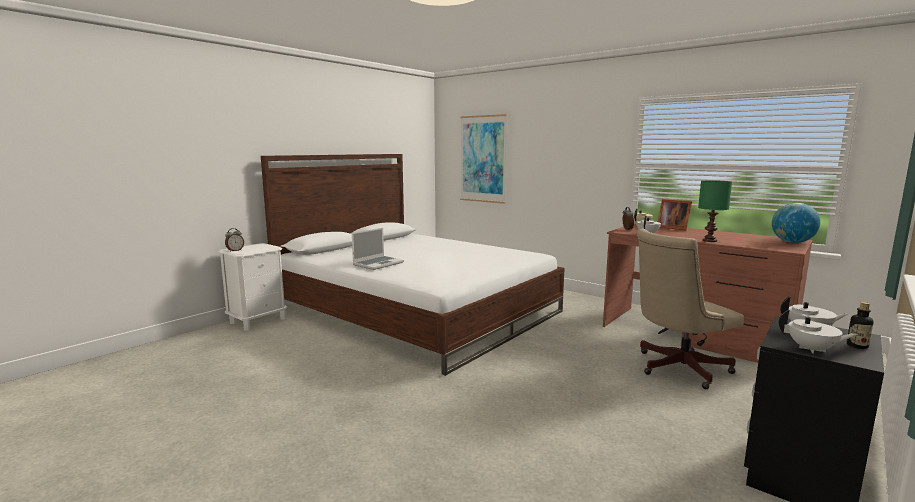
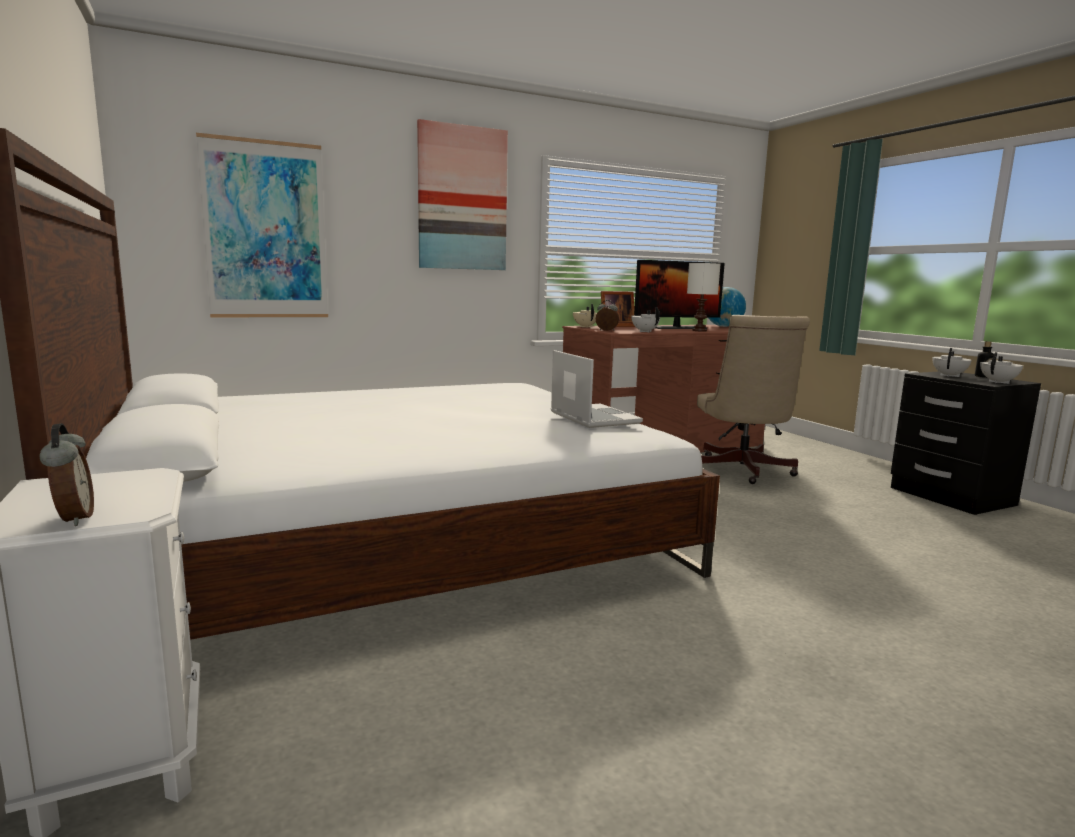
camera: 65 degrees left, 0 degrees up
(378, 263) = (439, 442): laptop -> laptop (592, 418)
(579, 134) = (462, 199): none -> picture
(709, 241) = (700, 330): green table lamp -> white table lamp
(717, 236) = (677, 328): none -> monitor

